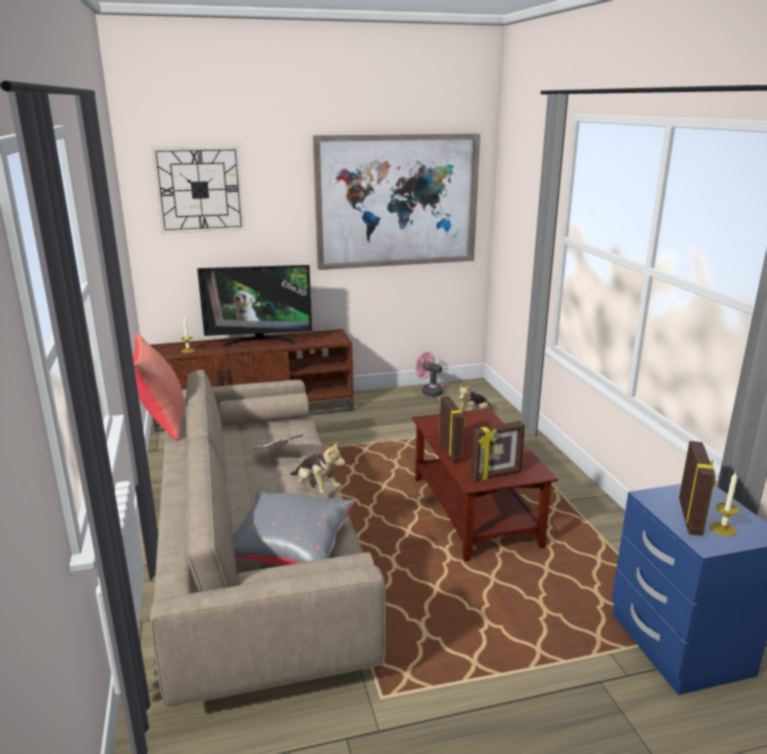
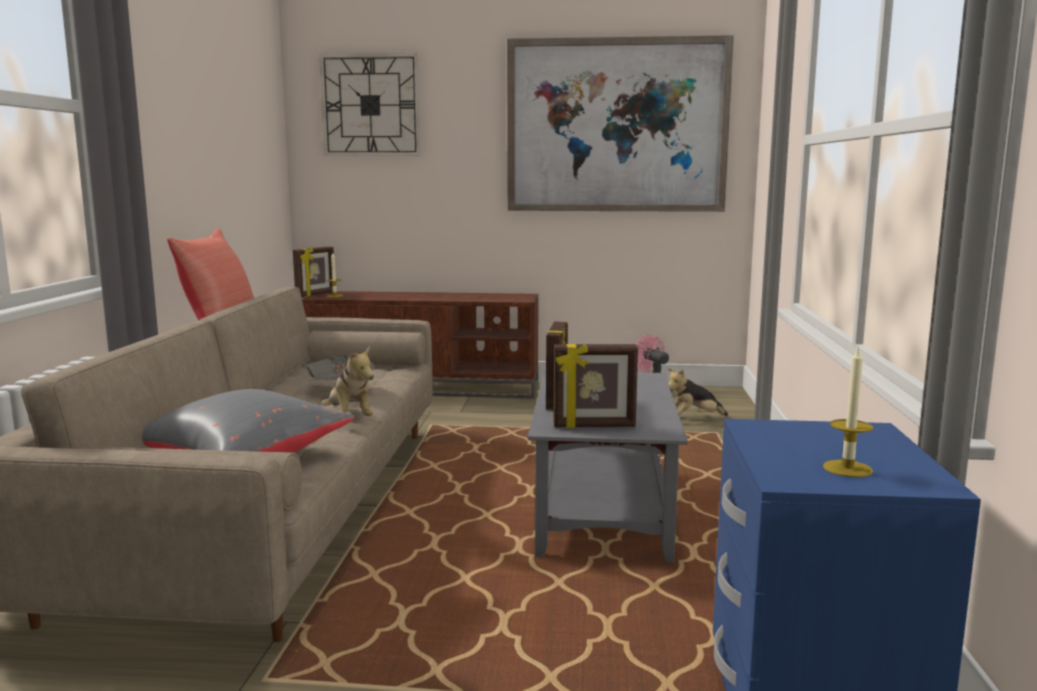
camera: 20 degrees right, 10 degrees down
(259, 341) = (424, 295): television -> none
(473, 511) = (602, 509): brown coffee table -> grey coffee table
(691, 517) = (802, 451): picture frame -> picture frame (316, 294)

